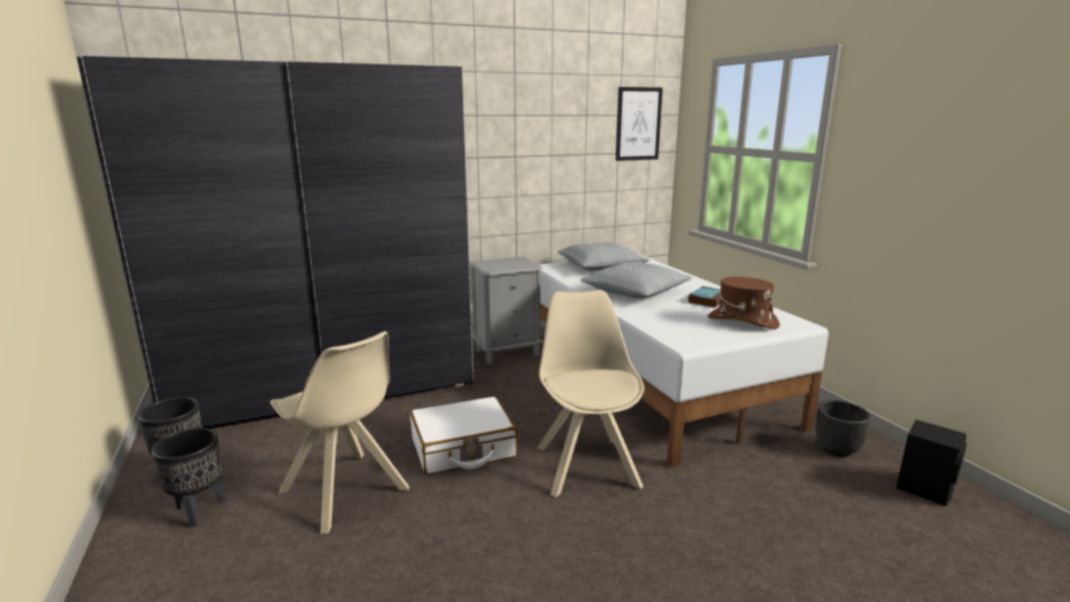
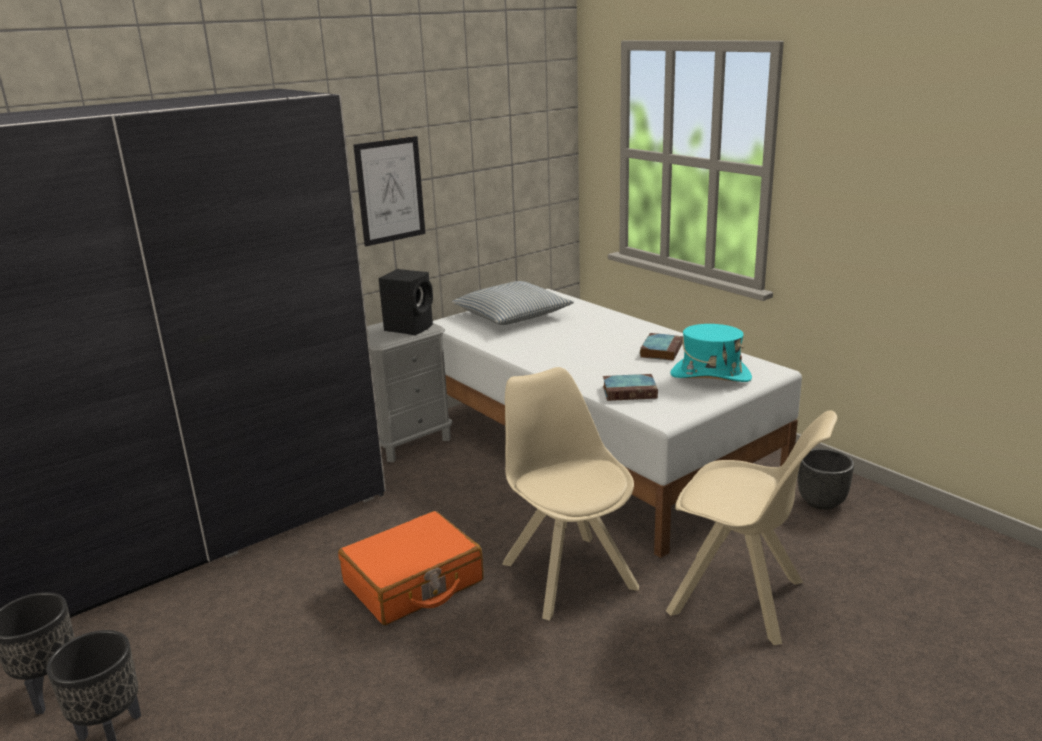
camera: 15 degrees left, 5 degrees up
(346, 492) = (295, 669): beige chair -> beige chair (740, 599)
(463, 448) = (413, 583): white suitcase -> orange suitcase
(635, 291) = (572, 349): pillow -> none
(638, 124) = (533, 124): picture -> picture (390, 191)
(667, 323) = (630, 391): none -> book
(742, 321) = (710, 376): brown hat -> turquoise hat
(925, 488) = (914, 529): black speaker -> black speaker (410, 327)

